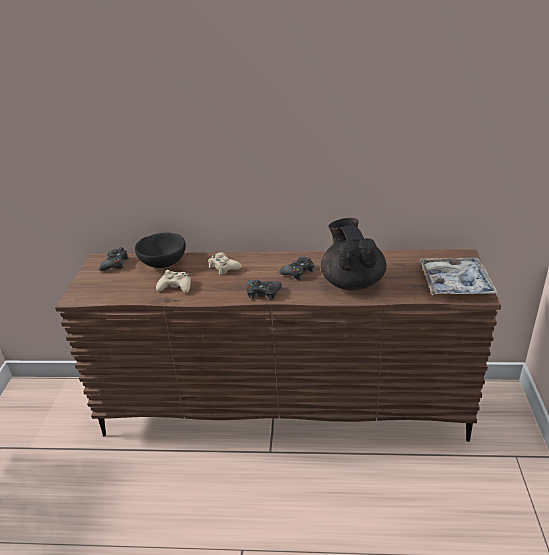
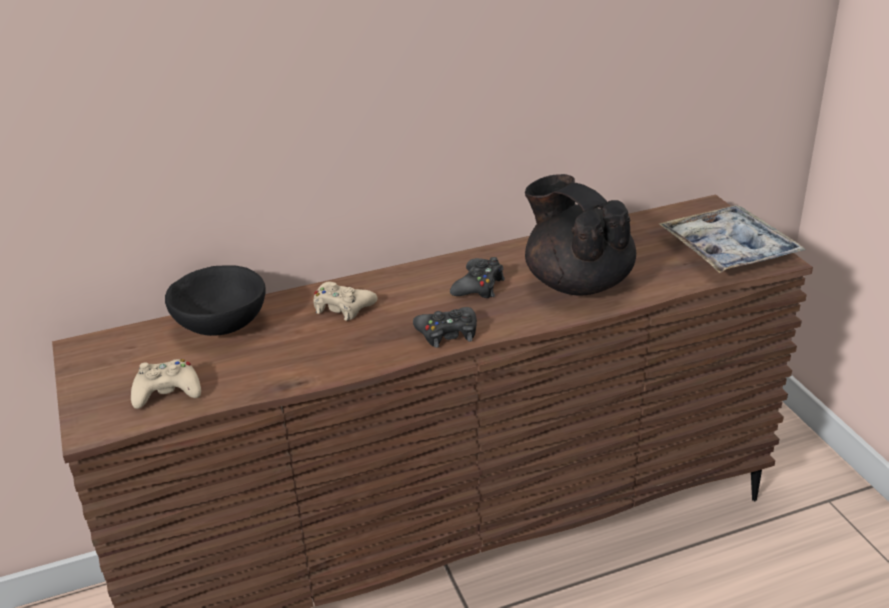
camera: 25 degrees left, 0 degrees up
(115, 264) = (124, 347): black game controller -> none
(176, 287) = (281, 360): beige game controller -> beige game controller (167, 392)

